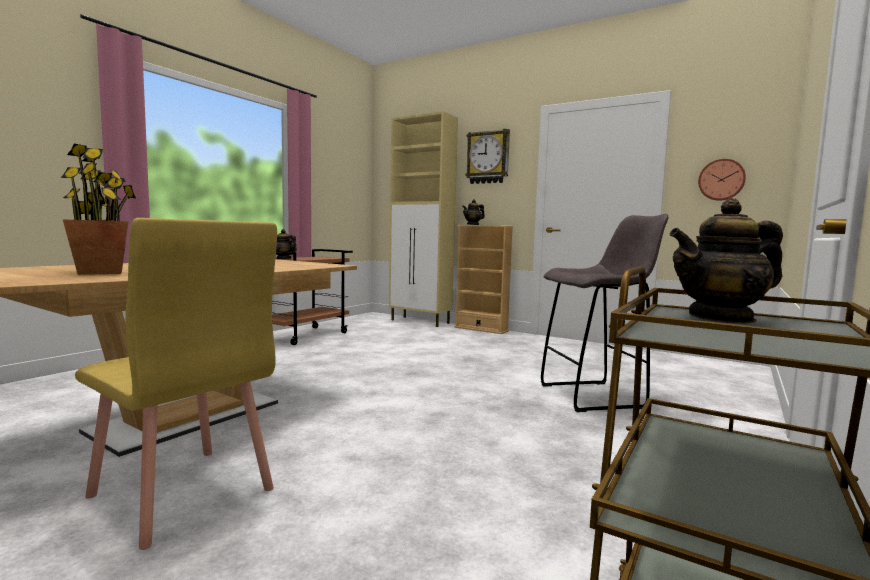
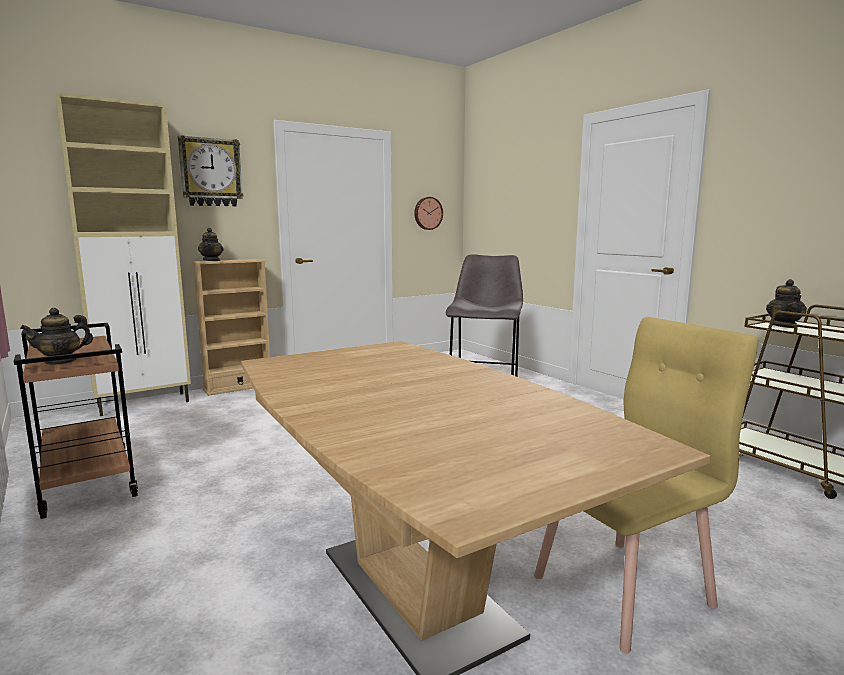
camera: 65 degrees left, 5 degrees up
(100, 272) = (505, 425): potted plant -> none

